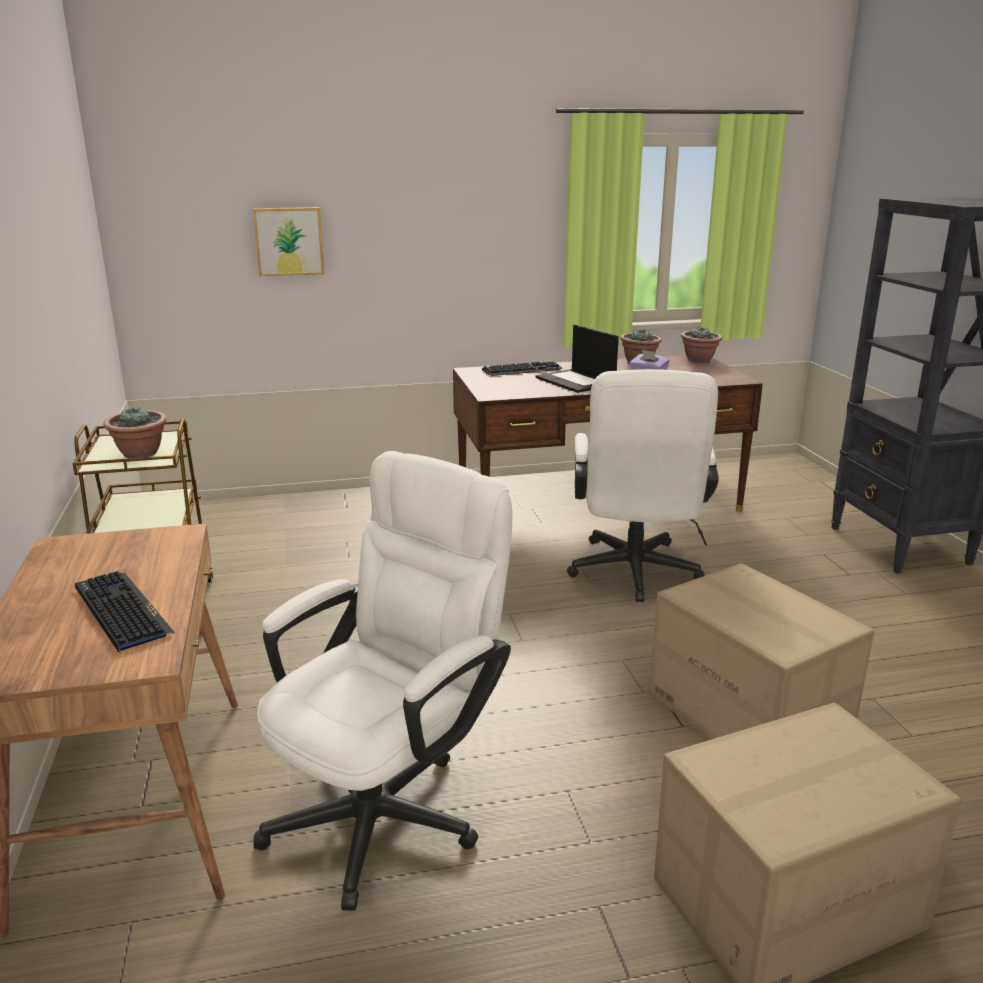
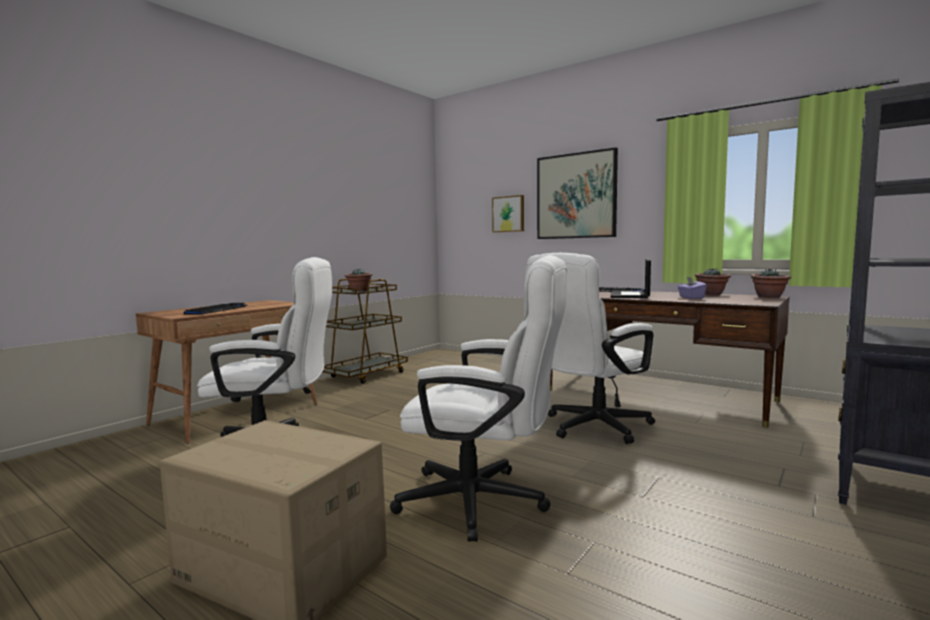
camera: 50 degrees right, 15 degrees down
(421, 215) = (576, 196): none -> picture
(748, 715) = (485, 502): cardboard box -> white office chair

